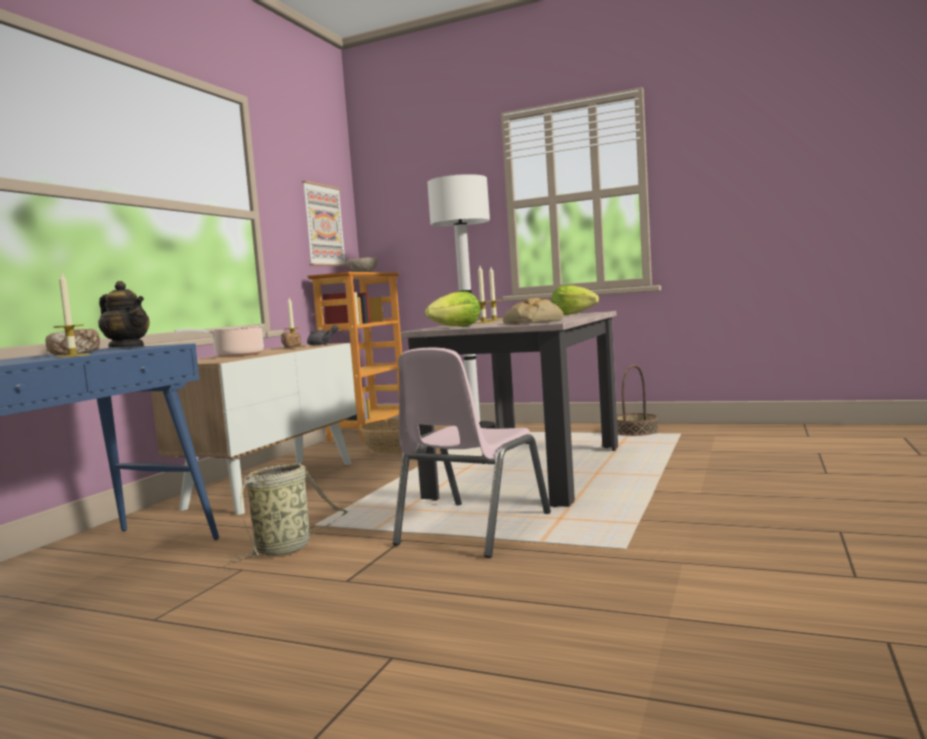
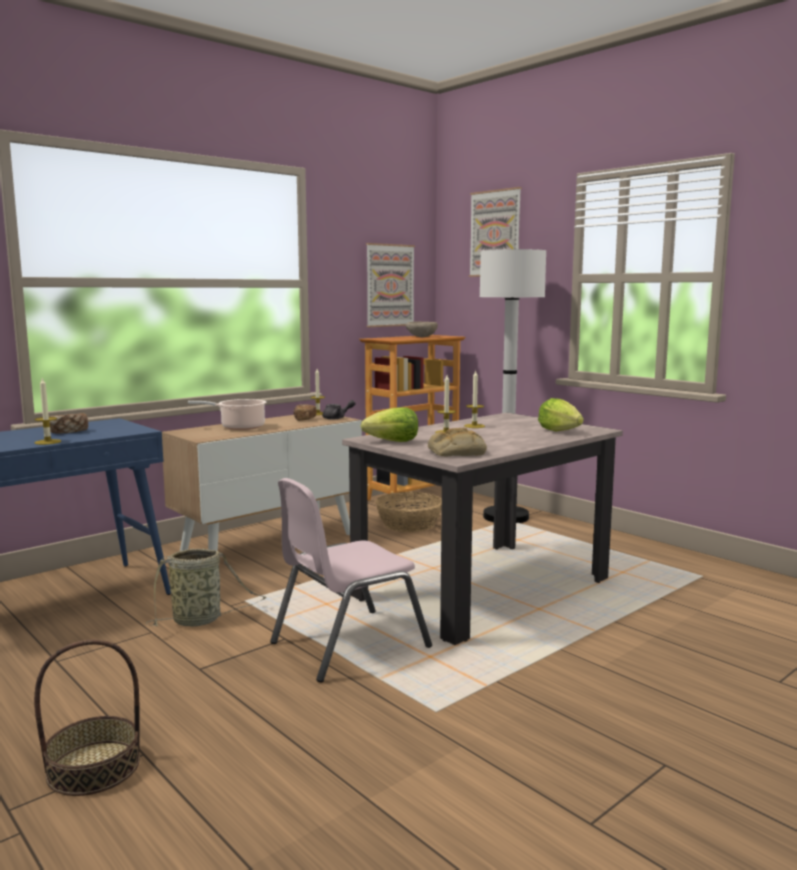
camera: 25 degrees right, 5 degrees up
(127, 347) = (116, 427): teapot -> none
(421, 173) = (495, 233): none -> picture
(635, 432) = (659, 560): basket -> basket (94, 767)

